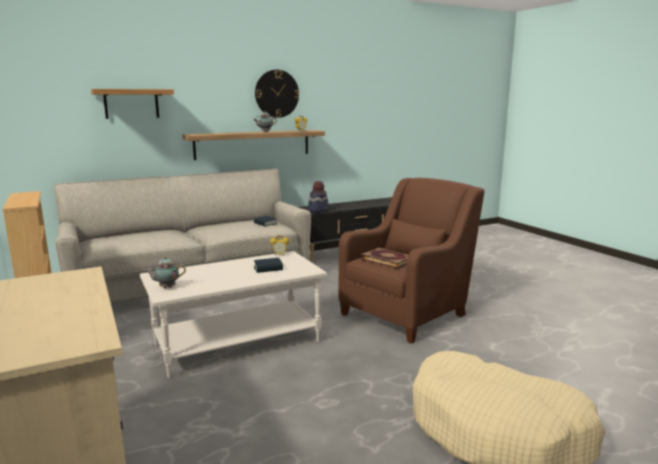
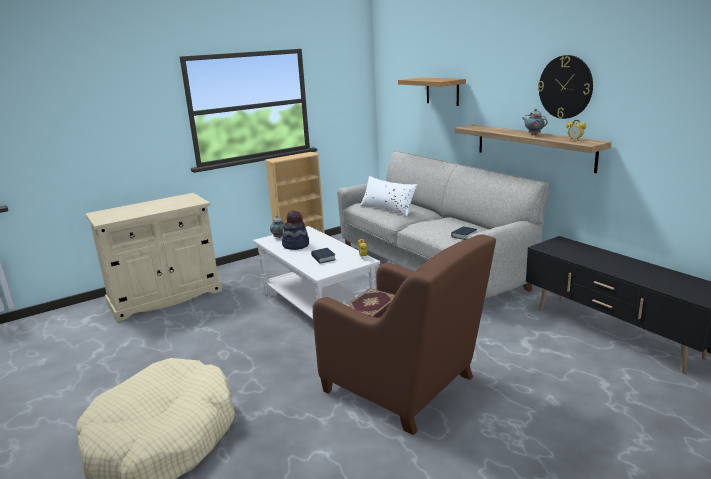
camera: 85 degrees right, 5 degrees up
(144, 238) = (388, 209): none -> white pillow
(318, 210) = (561, 251): hat -> hat (296, 245)

